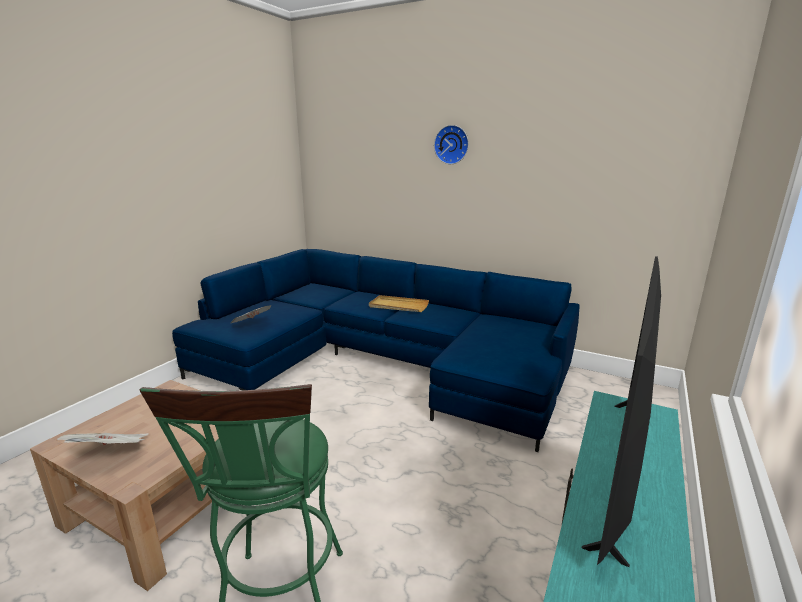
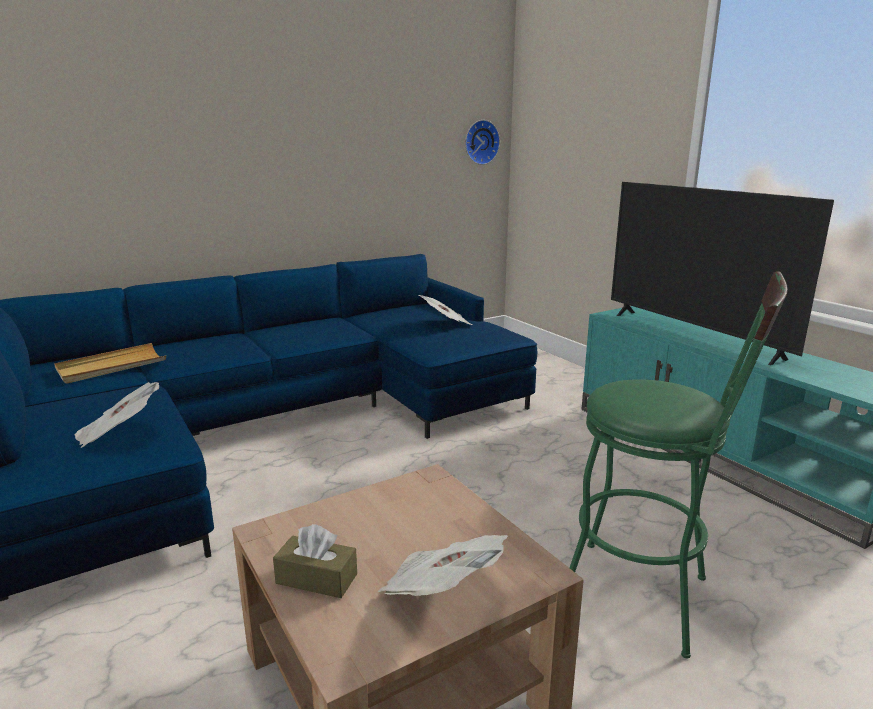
camera: 60 degrees left, 0 degrees up
(125, 415) = (316, 579): none -> brown tissue box
(398, 306) = (253, 339): beige tray -> beige tray (111, 367)
(452, 144) = (248, 94): wall clock -> wall clock (480, 142)
(515, 345) = (446, 324): none -> newspaper

